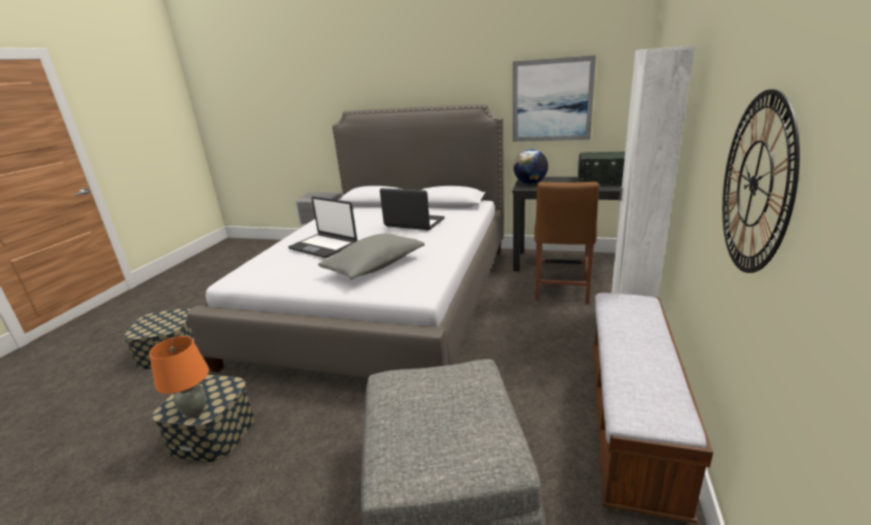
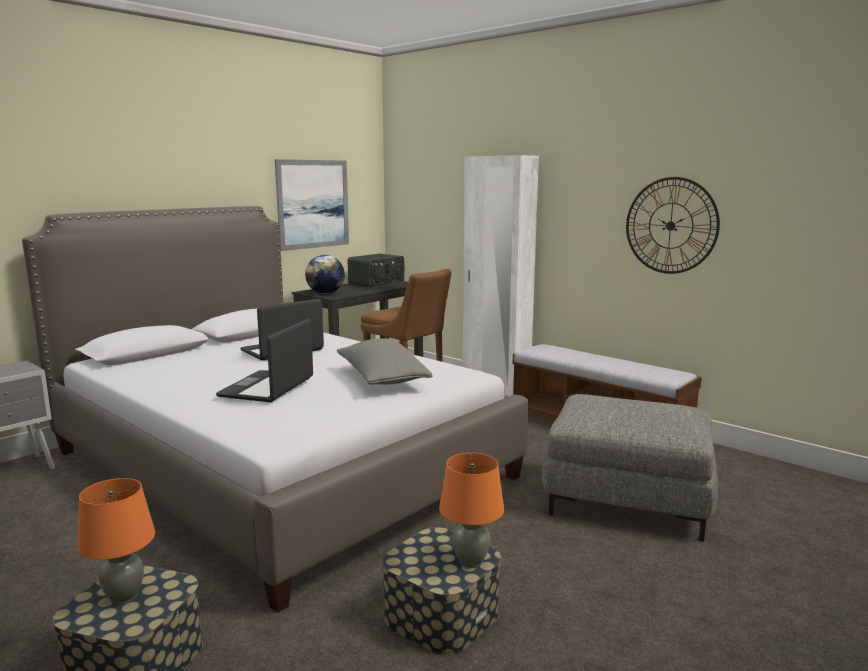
camera: 65 degrees left, 10 degrees down
(161, 321) = (124, 596): none -> orange table lamp
(323, 246) = (268, 388): laptop -> laptop turned 135 degrees clockwise

